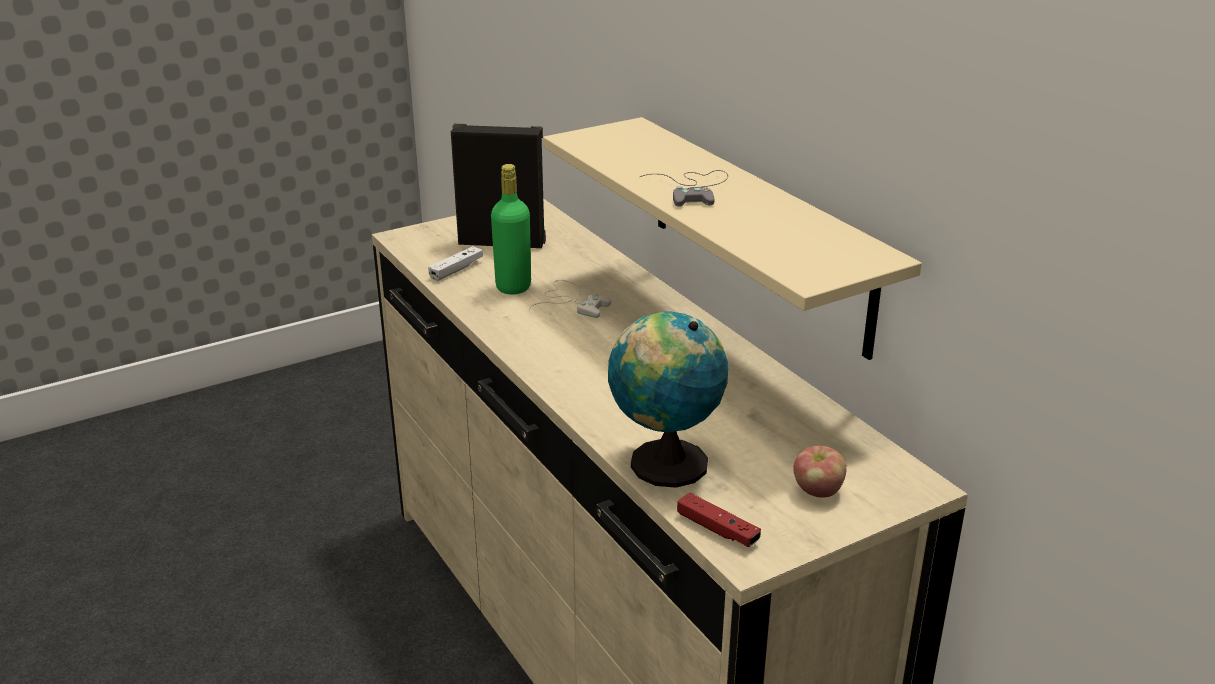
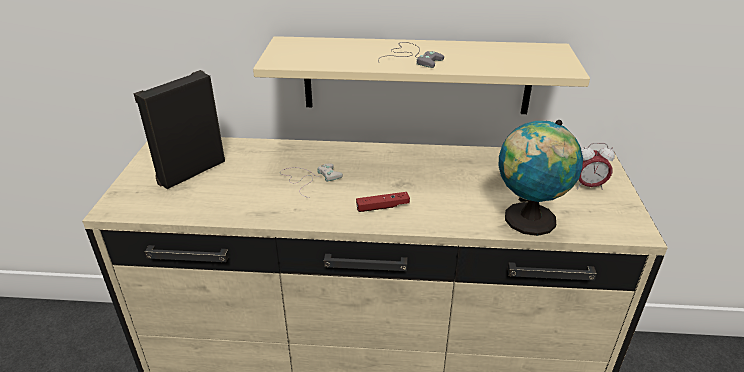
camera: 55 degrees left, 5 degrees up
(456, 270) = (202, 204): white game controller -> none
(513, 287) = (260, 191): green bottle -> none
(717, 529) = (606, 230): red game controller -> red game controller (382, 207)
(818, 491) = (588, 186): apple -> alarm clock

